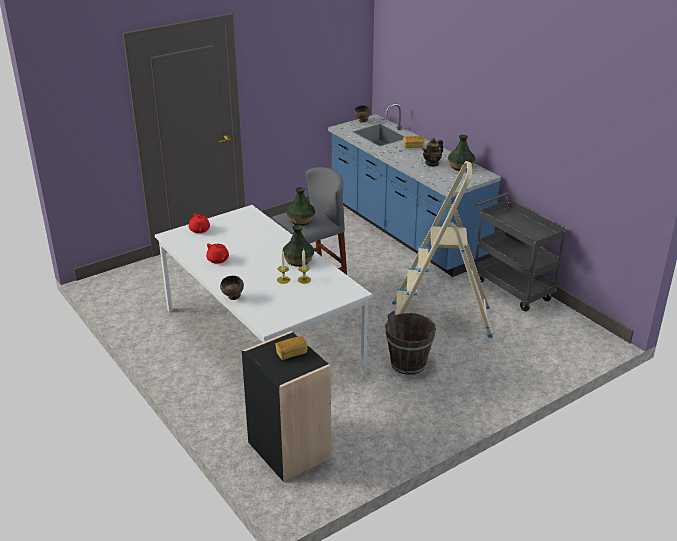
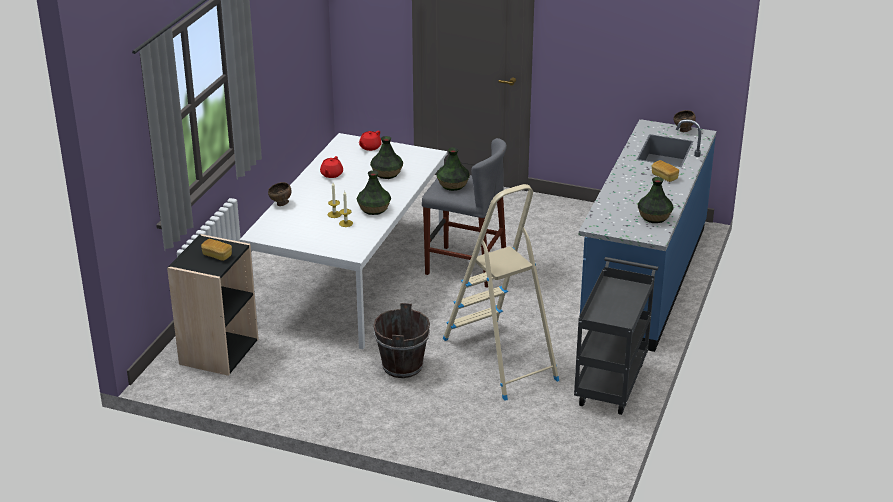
camera: 55 degrees right, 0 degrees up
(251, 237) = (387, 173): none -> vase
(432, 163) = (638, 199): teapot -> none

